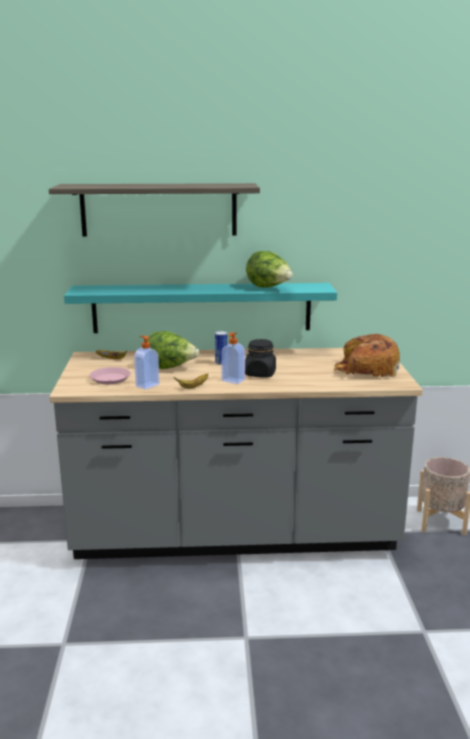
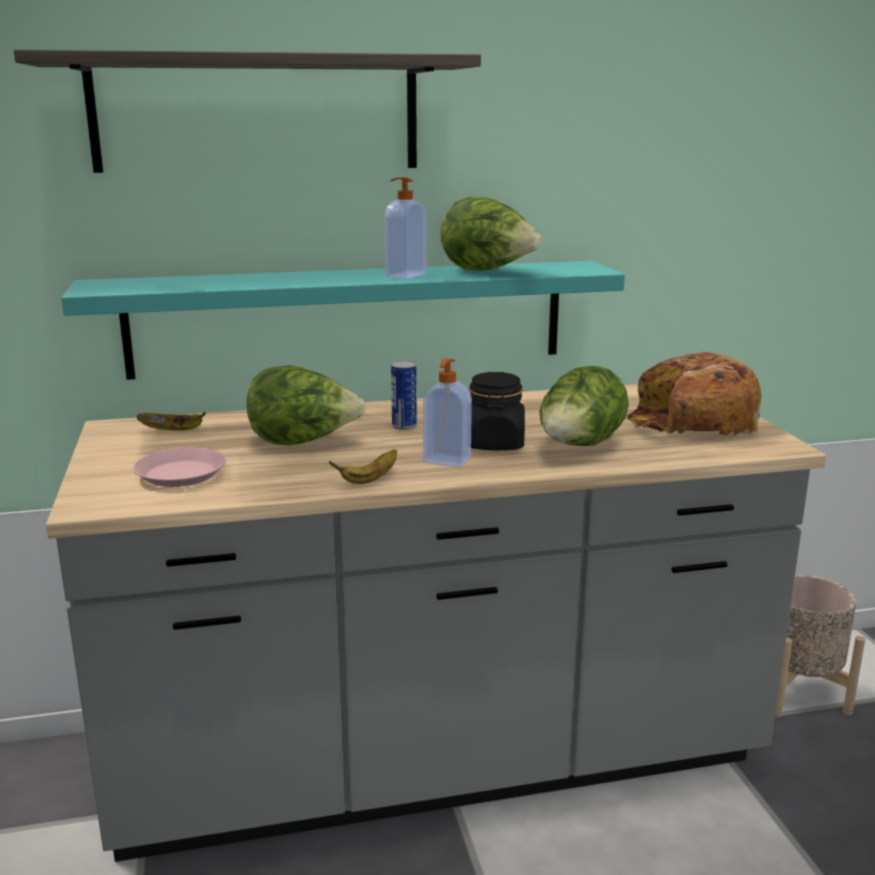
camera: 10 degrees left, 0 degrees up
(147, 385) = (267, 483): soap dispenser -> soap dispenser (404, 275)
(300, 378) = (579, 448): none -> lettuce

